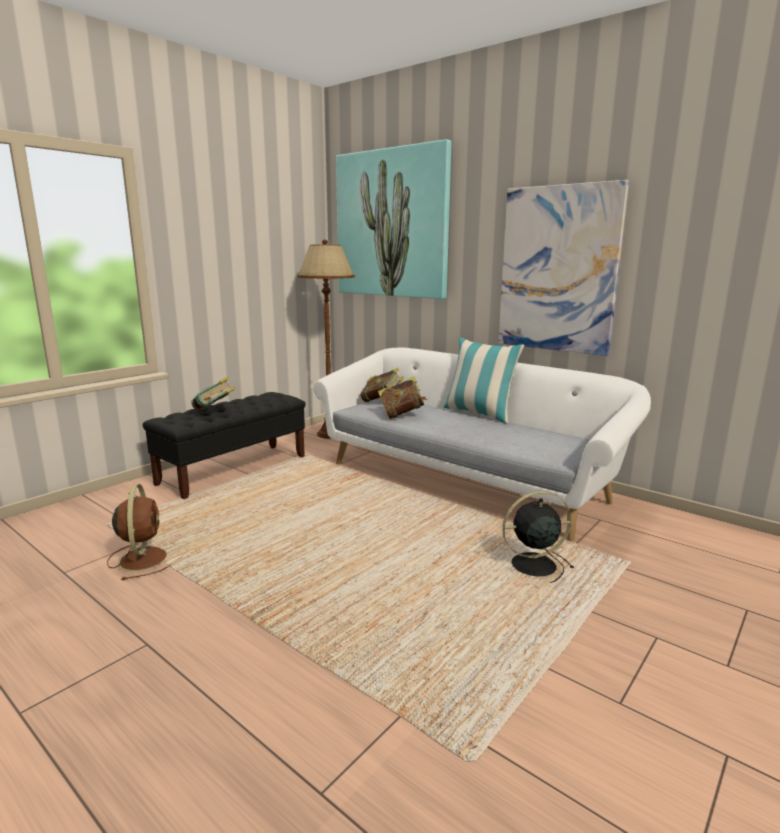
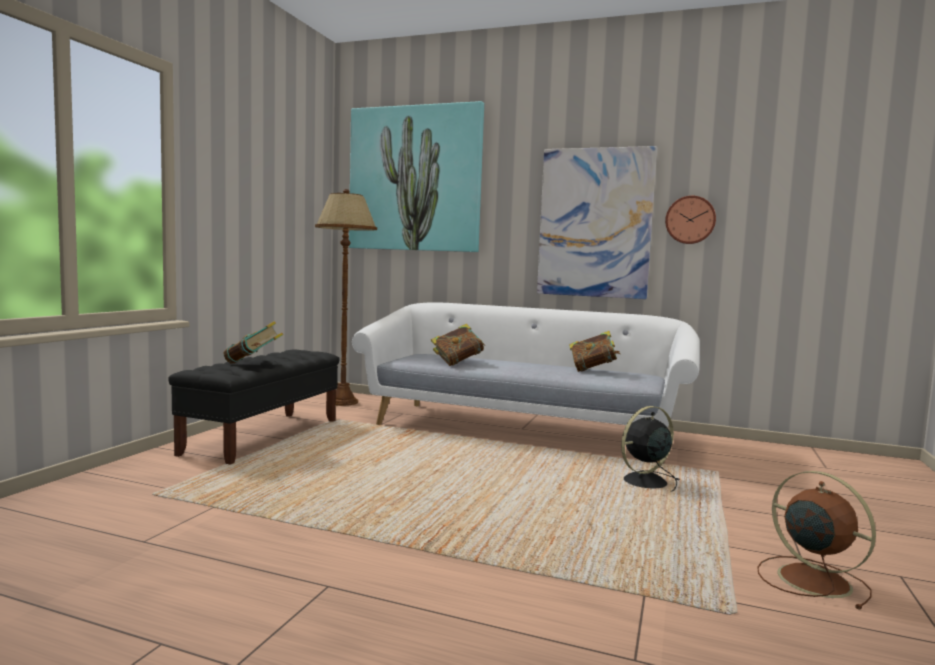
camera: 20 degrees left, 10 degrees down
(144, 558) = (238, 518): brown fan -> brown fan (810, 579)
(382, 401) = (420, 355): book -> book (592, 370)
(479, 413) = (528, 361): pillow -> none
(662, 267) = (690, 220): none -> wall clock

